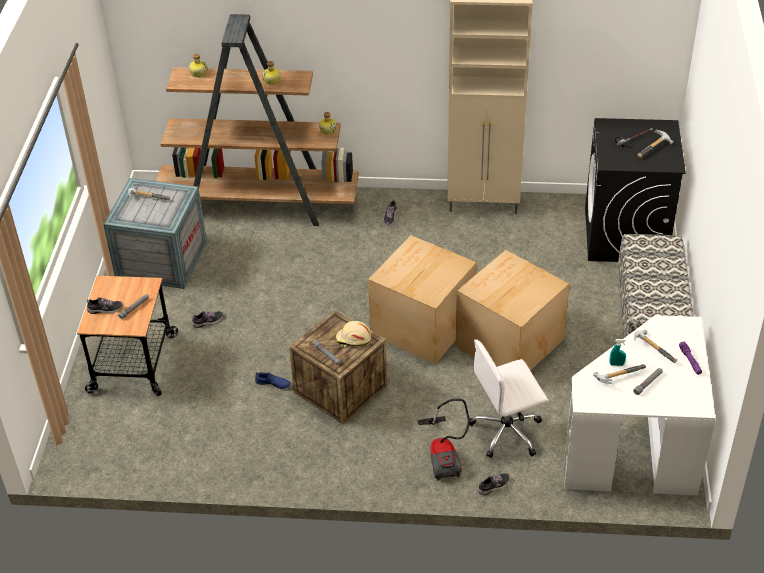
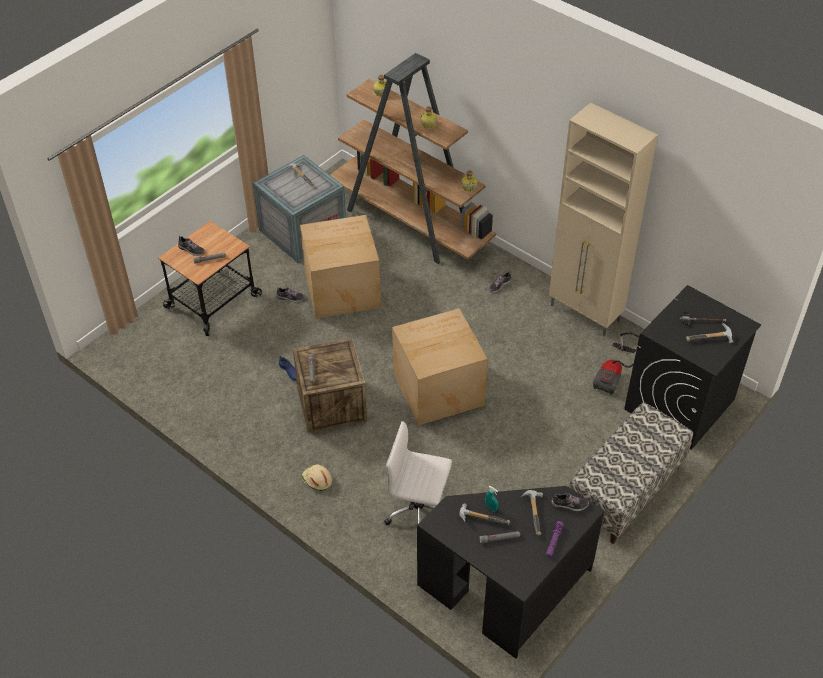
camera: 35 degrees right, 5 degrees up
(353, 339) = (342, 369): beige hard hat -> beige hard hat (317, 480)
(444, 454) = (356, 501): vacuum cleaner -> vacuum cleaner (614, 375)
(494, 486) = (368, 548): shoe -> shoe (569, 505)
(507, 343) = (490, 441): cardboard box -> cardboard box (341, 289)
(638, 448) = (507, 589): white desk -> black desk

